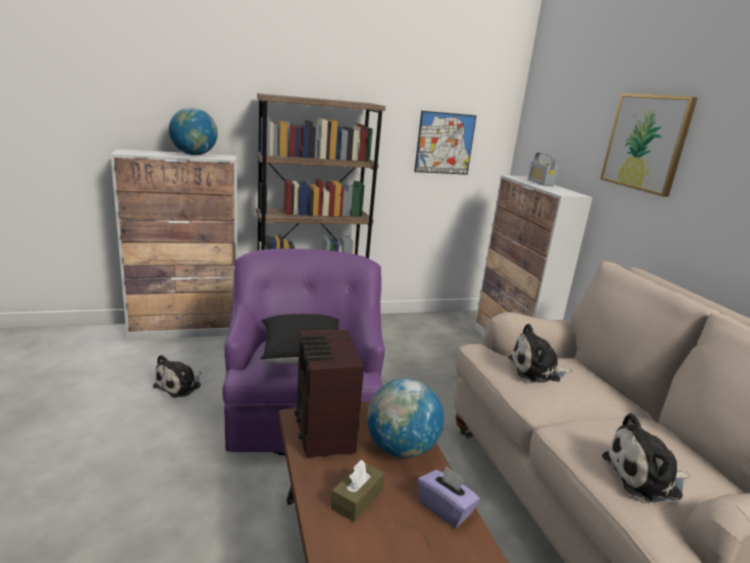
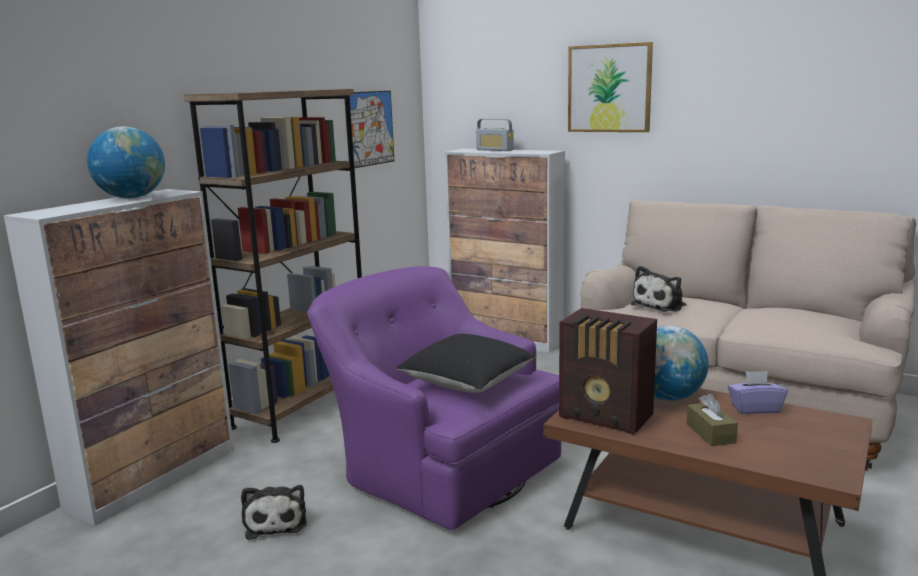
camera: 40 degrees left, 5 degrees down
(645, 477) = (817, 328): plush toy -> none

